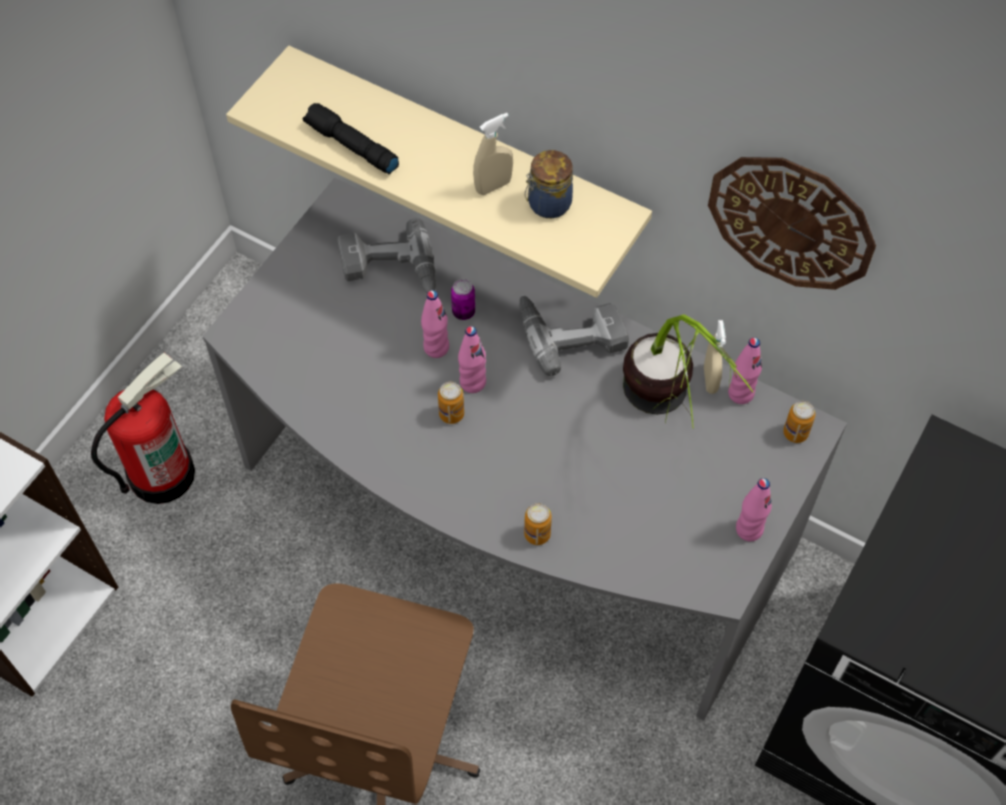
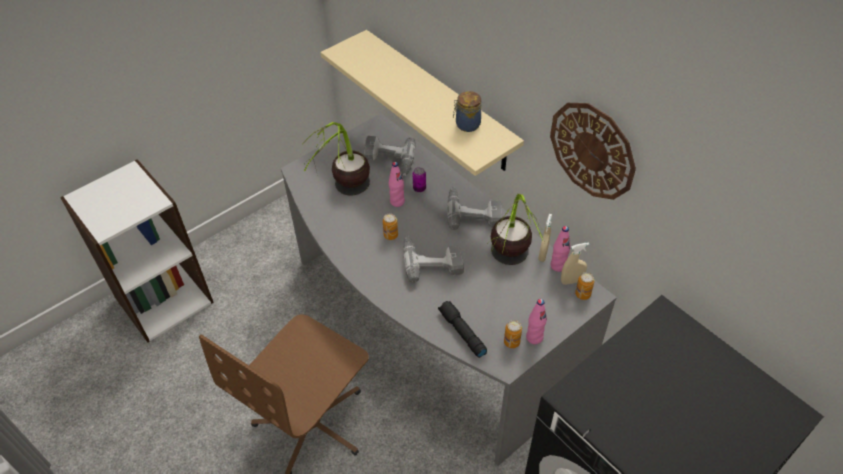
camera: 20 degrees right, 10 degrees down
(161, 473) = (259, 254): fire extinguisher -> none
(343, 364) = (345, 198): none -> potted plant
(351, 146) = (375, 78): black flashlight -> black flashlight (461, 332)
(472, 382) = (409, 223): pink bottle -> none
(493, 186) = (441, 110): beige spray bottle -> beige spray bottle (571, 281)
(537, 440) = (431, 259): none -> power drill
(537, 534) = (411, 306): can -> can (511, 342)

